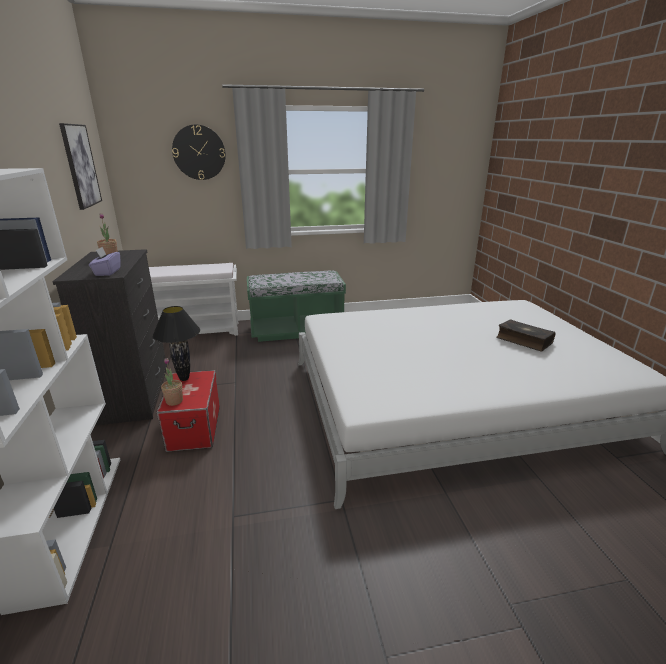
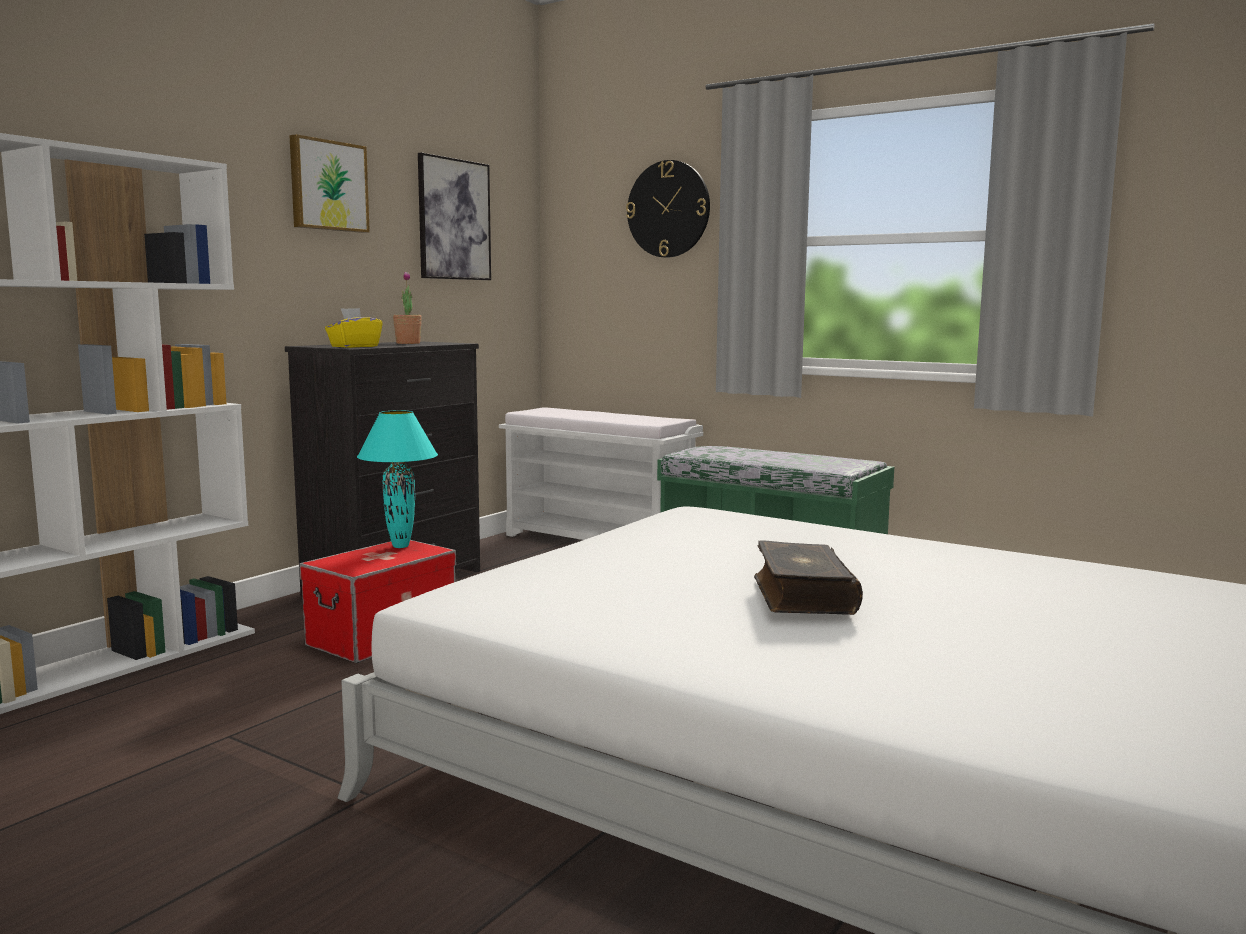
camera: 45 degrees right, 15 degrees down
(34, 159) = (327, 186): none -> picture
(107, 272) = (354, 346): purple tissue box -> yellow tissue box
(174, 401) = (338, 560): potted plant -> none
(184, 378) = (401, 546): black table lamp -> turquoise table lamp
(523, 340) = (1055, 635): book -> book (801, 595)

